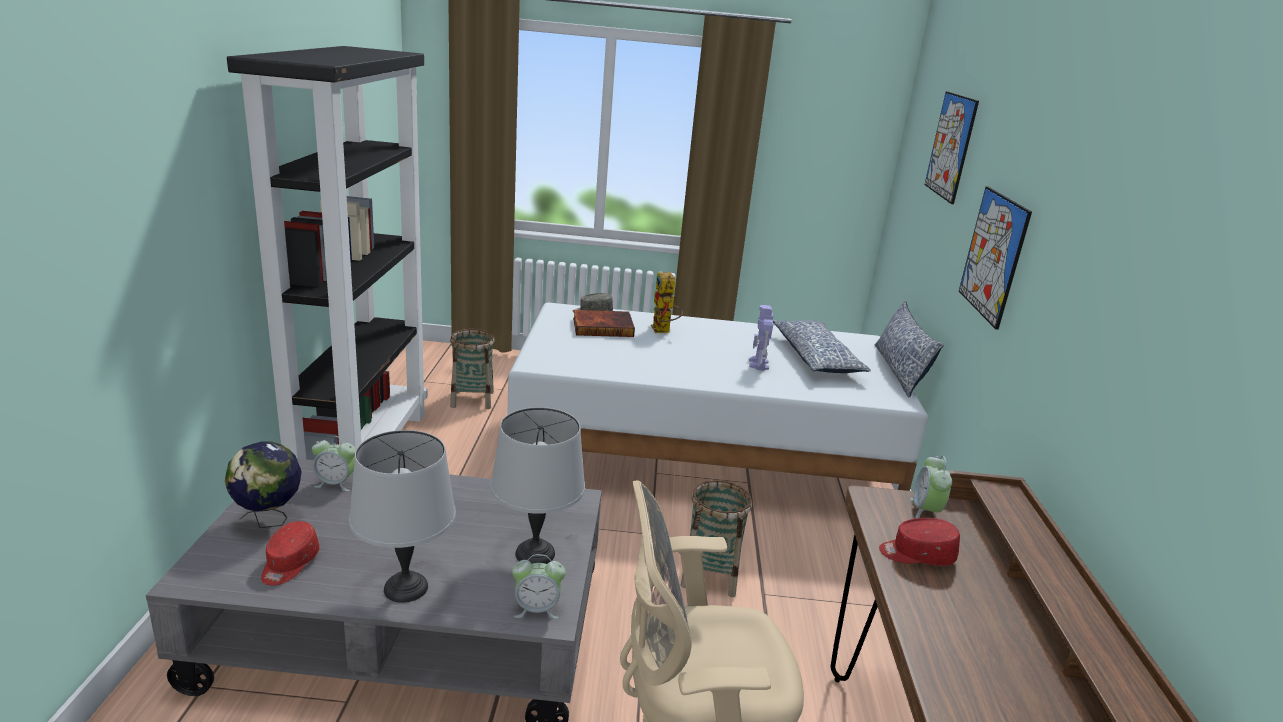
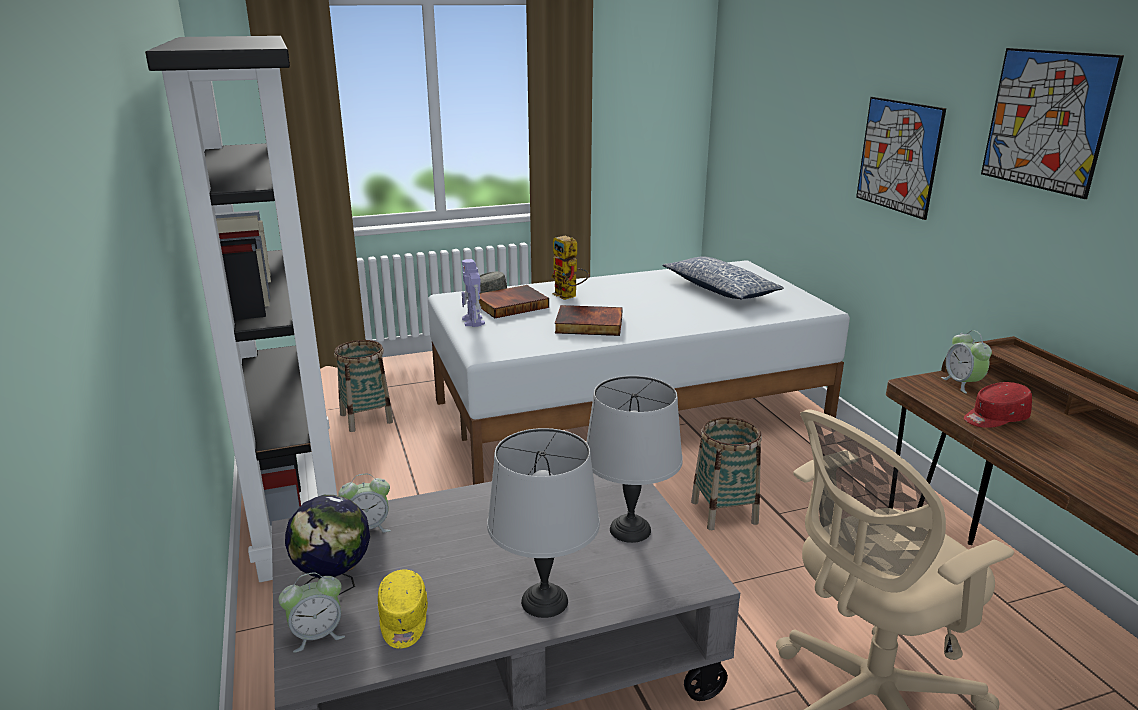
camera: 20 degrees left, 0 degrees up
(289, 564) = (403, 620): red cap -> yellow cap
(537, 609) = (682, 577): alarm clock -> alarm clock (317, 635)
(651, 361) = (588, 325): none -> book
(758, 364) = (681, 306): toy robot -> toy robot (473, 321)
(899, 370) = (793, 285): pillow -> none
(950, 146) = (801, 69): picture -> picture (1046, 120)

